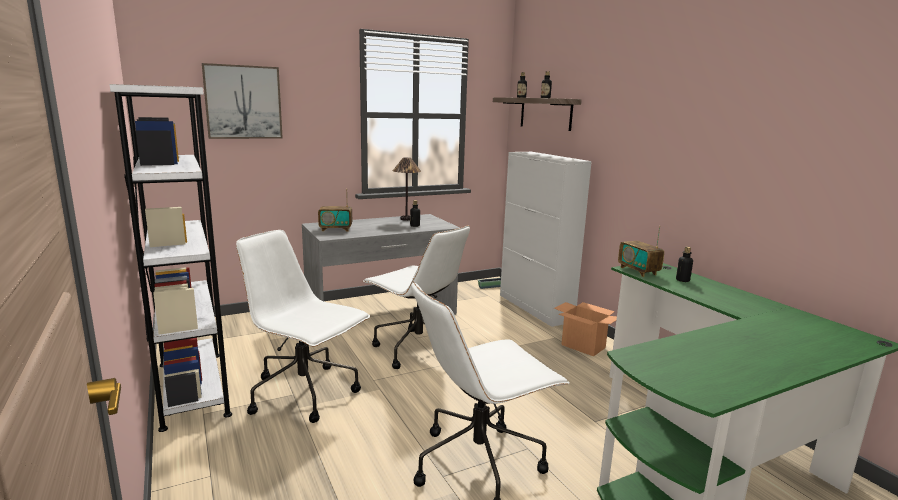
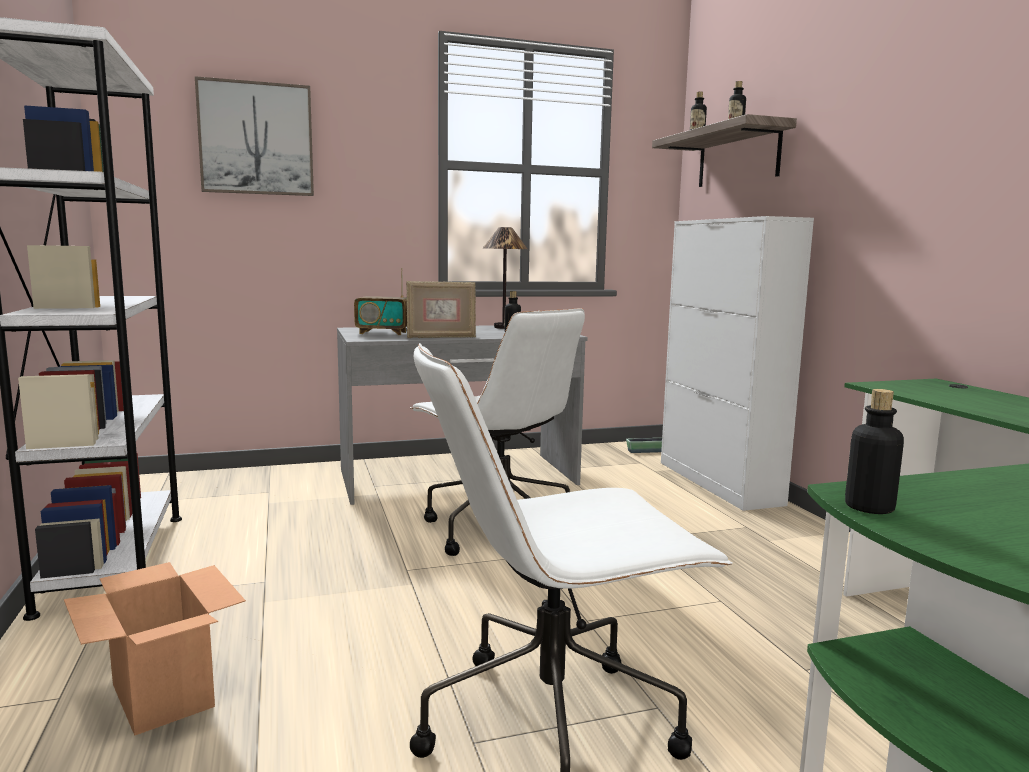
camera: 10 degrees right, 5 degrees down
(305, 394) = (285, 582): white office chair -> none
(374, 233) = (441, 337): none -> picture frame
(582, 346) = (796, 543): cardboard box -> cardboard box (161, 695)
(638, 271) = (898, 388): radio -> none
(682, 280) = (991, 401): bottle -> bottle (869, 507)

